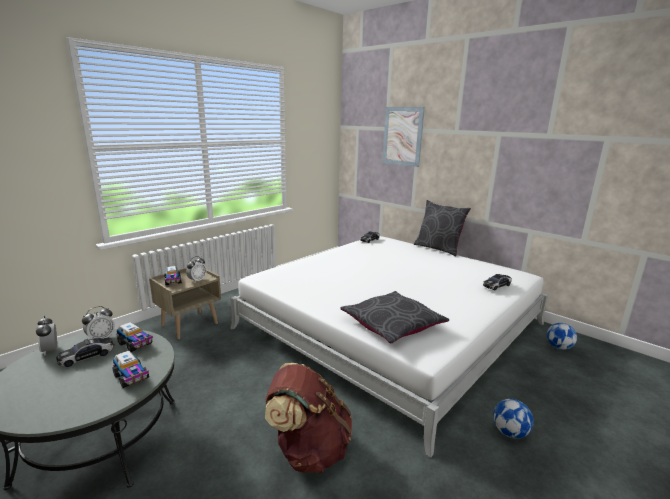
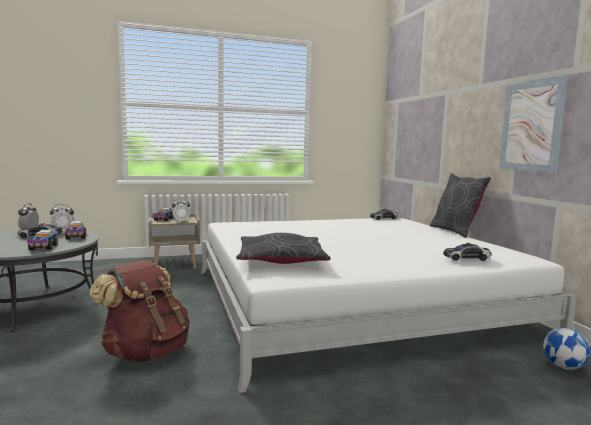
camera: 30 degrees right, 10 degrees down
(402, 136) = (432, 102): picture -> picture (531, 126)
(509, 432) = (359, 407): football -> none

